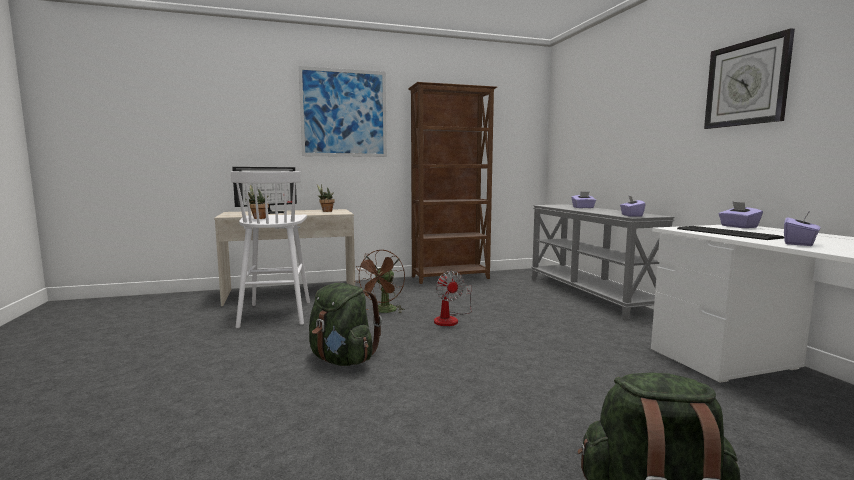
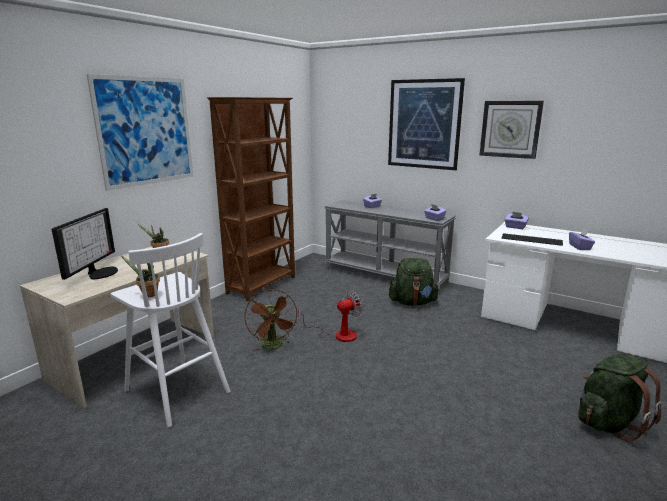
camera: 40 degrees left, 10 degrees up
(342, 360) = (333, 413): green backpack -> green backpack (412, 302)
(450, 319) = (338, 335): fan -> fan turned 60 degrees counterclockwise
(645, 101) = (424, 124): none -> picture

